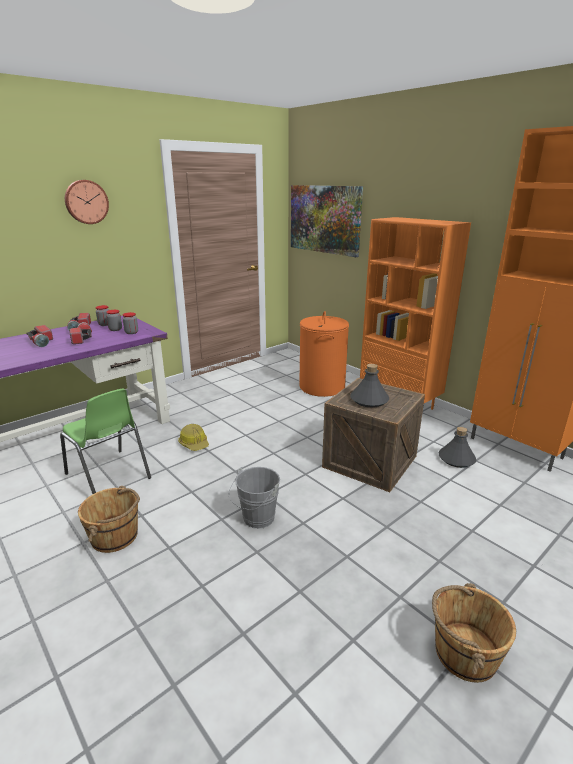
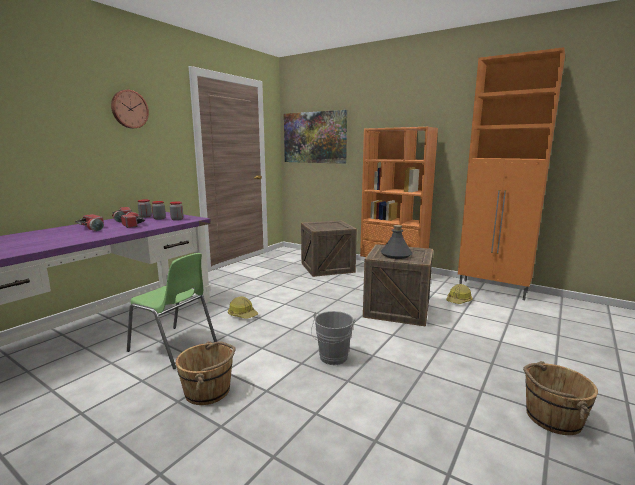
camera: 15 degrees left, 10 degrees down
(321, 387) = (327, 267): orange laundry basket -> crate
(456, 459) = (458, 300): grey bottle -> hard hat

